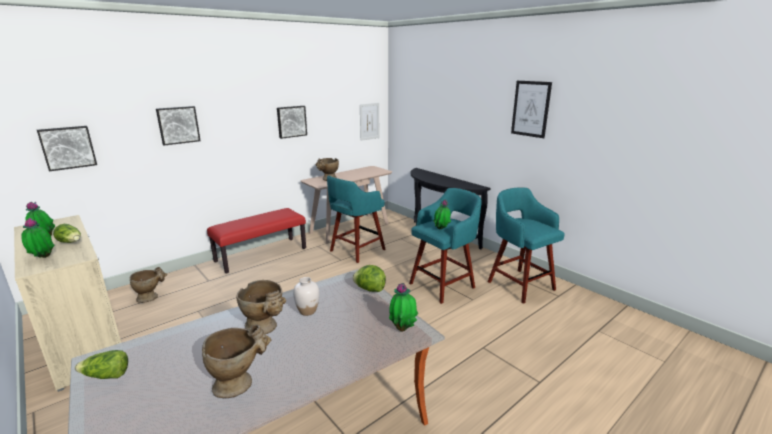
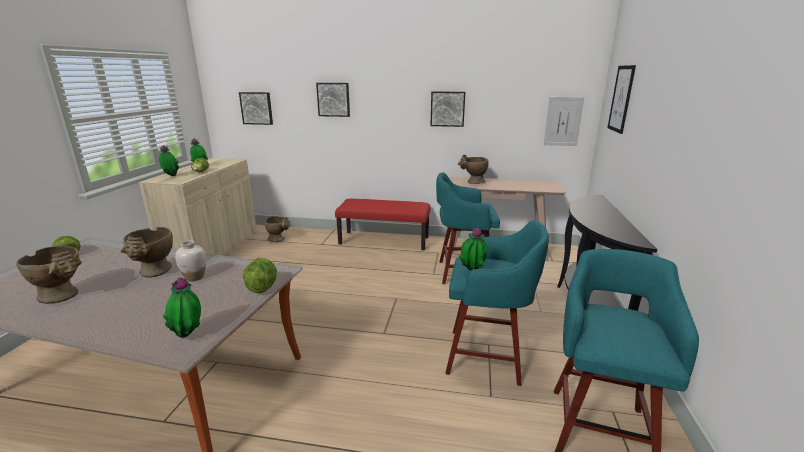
camera: 50 degrees right, 0 degrees up
(530, 109) = (741, 105): picture -> picture (621, 99)

